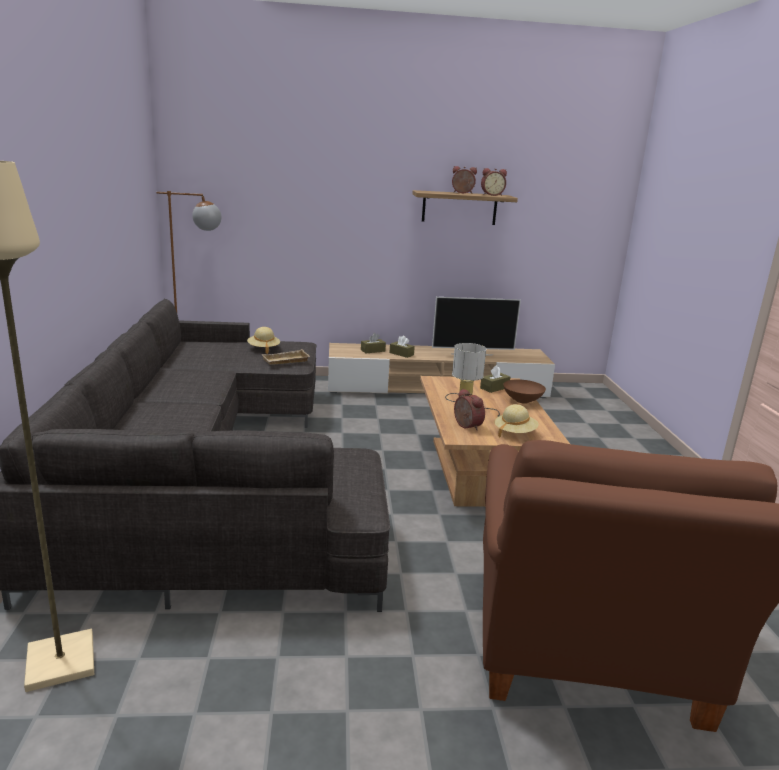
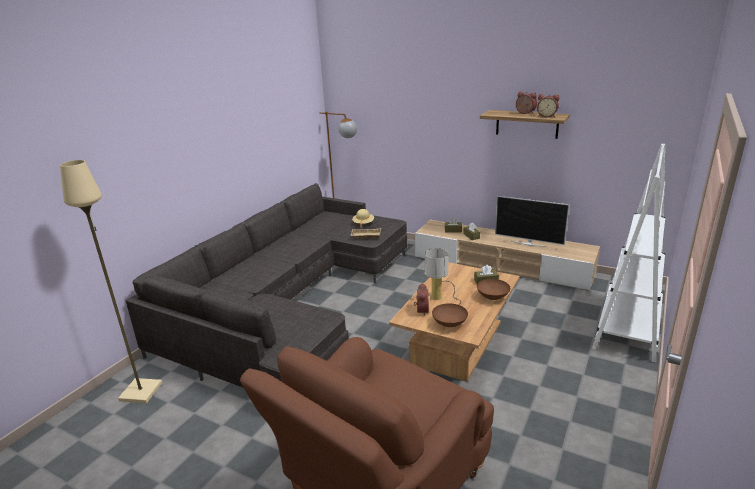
camera: 35 degrees right, 5 degrees up
(514, 433) = (449, 324): beige hat -> brown bowl
(616, 422) = (628, 326): none -> white bookcase

